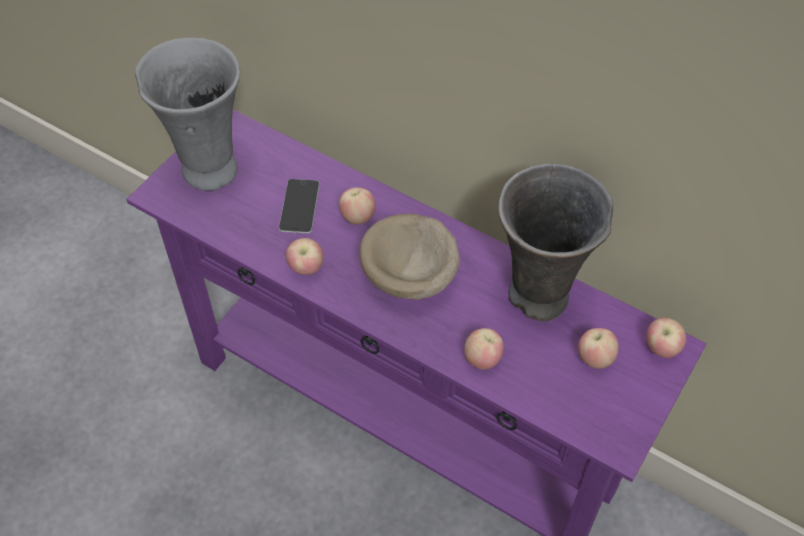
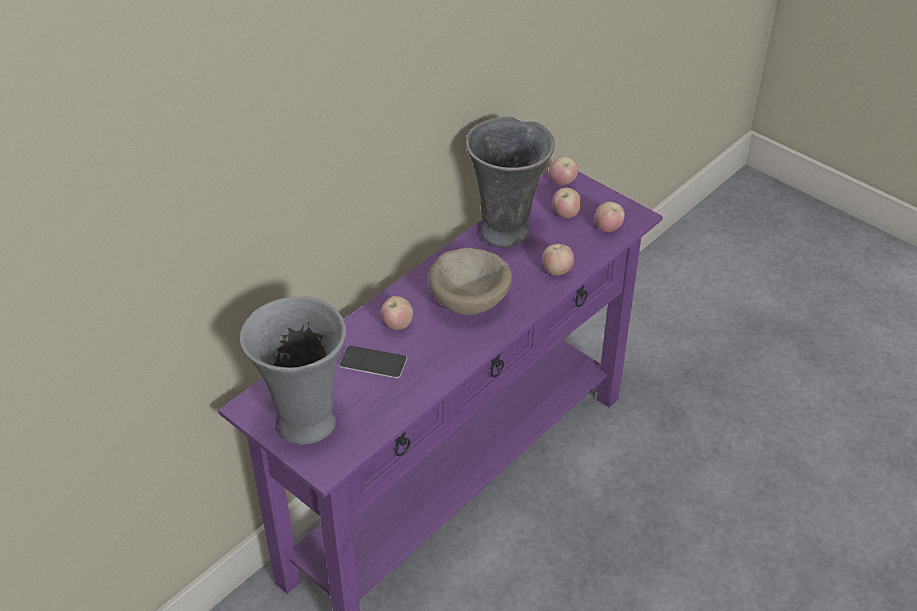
camera: 80 degrees left, 10 degrees down
(306, 268) = (445, 363): apple -> apple (608, 229)

